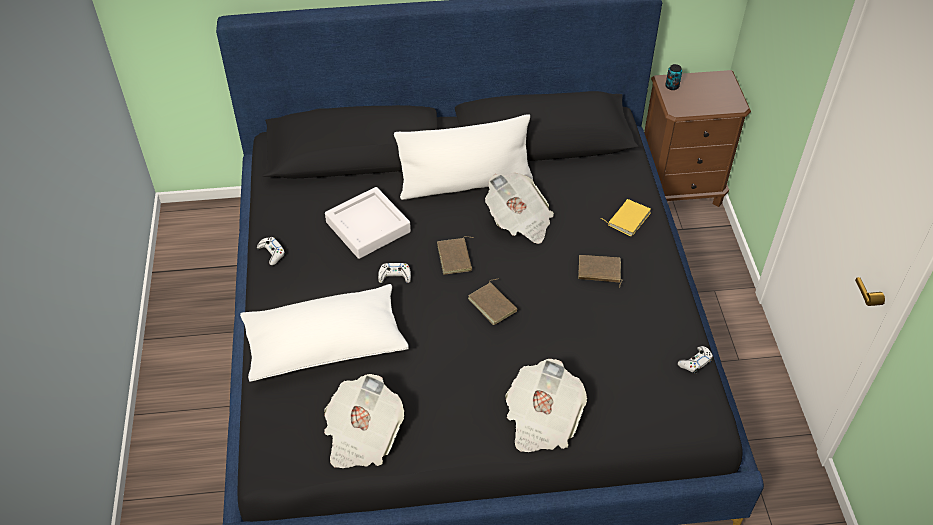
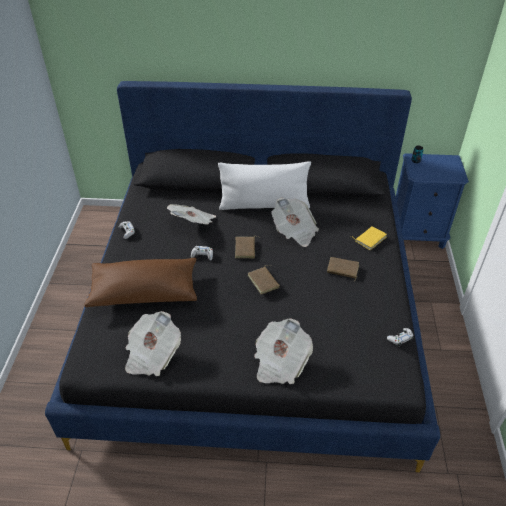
camera: 10 degrees right, 5 degrees down
(325, 345) = (144, 292): white pillow -> brown pillow
(368, 227) = (193, 223): white tray -> newspaper
(680, 189) = (417, 235): brown nightstand -> blue nightstand

